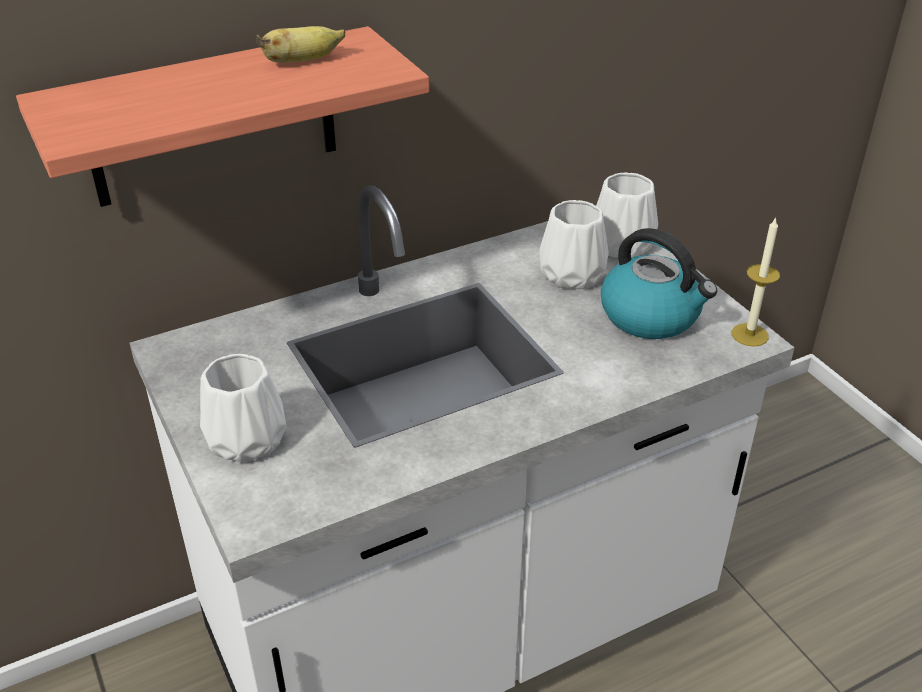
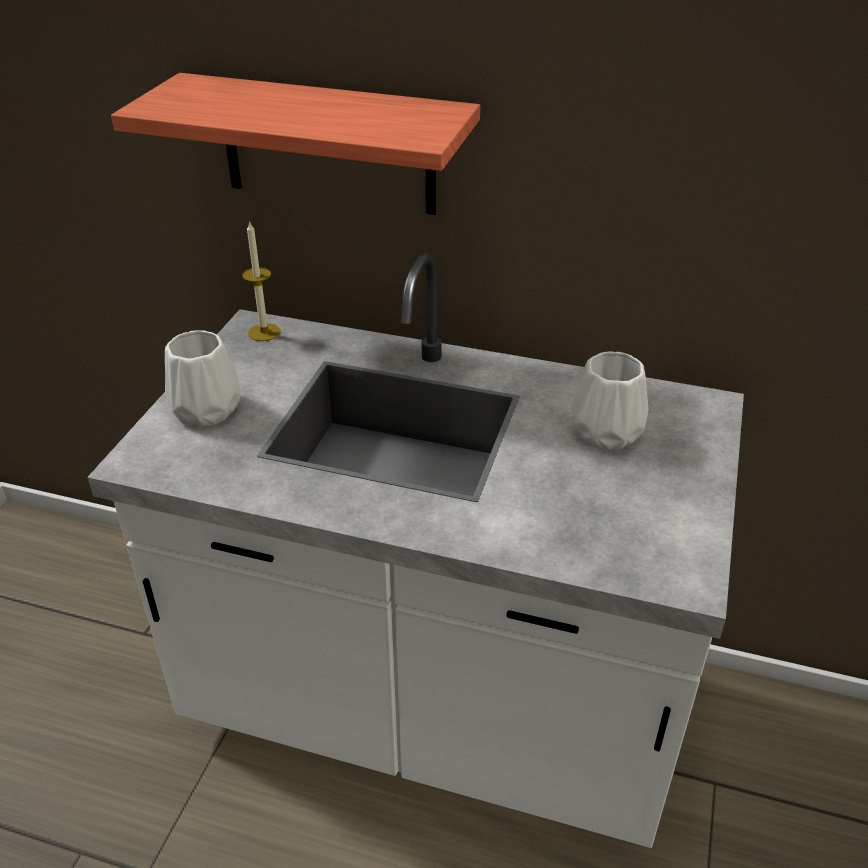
camera: 45 degrees right, 0 degrees up
(302, 61) = (376, 111): banana -> none
(620, 244) = (692, 431): white vase -> none
(651, 316) = (624, 505): kettle -> none
(749, 335) = (695, 578): candle -> candle (264, 332)

